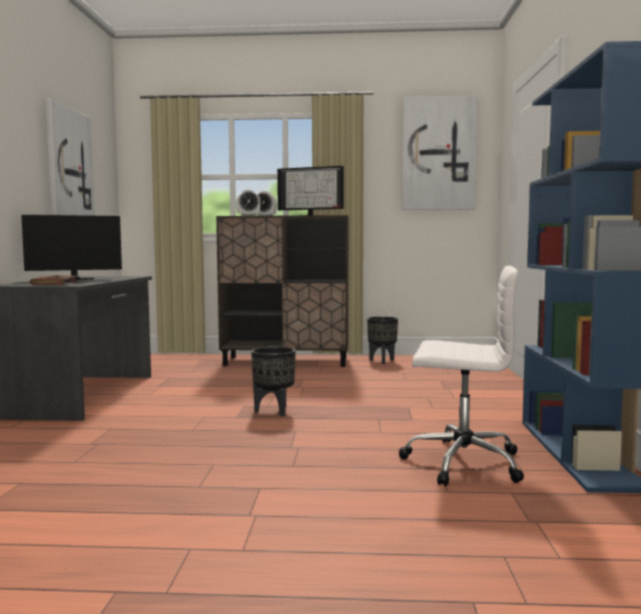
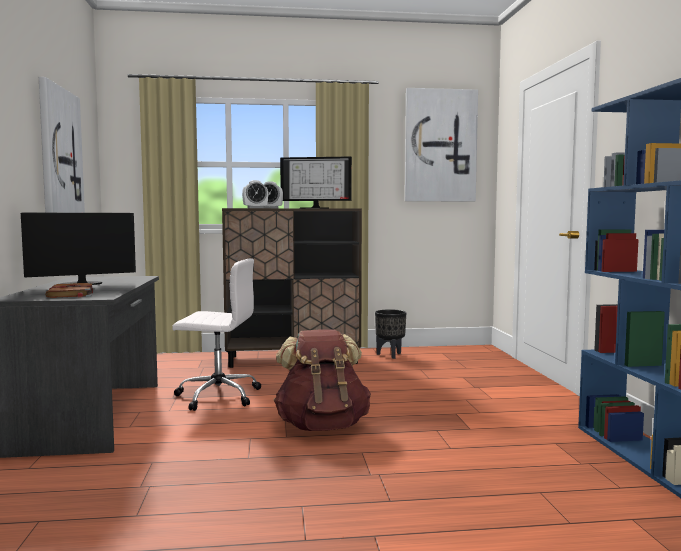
camera: 10 degrees left, 0 degrees up
(274, 411) = (322, 426): black planter -> brown backpack
(461, 462) = (556, 482): white office chair -> white office chair (217, 396)

